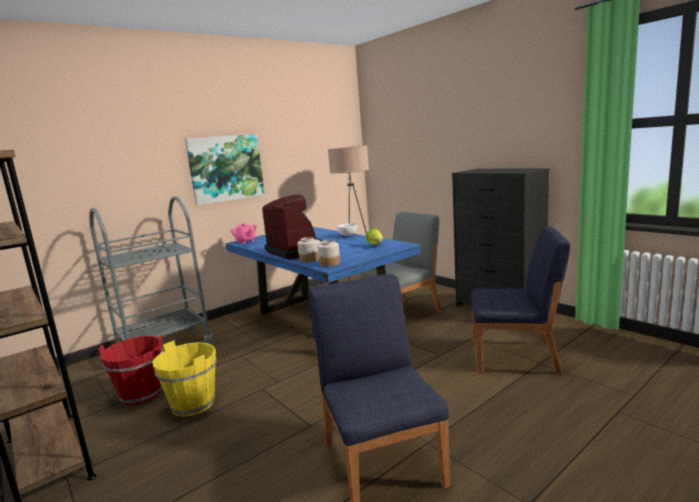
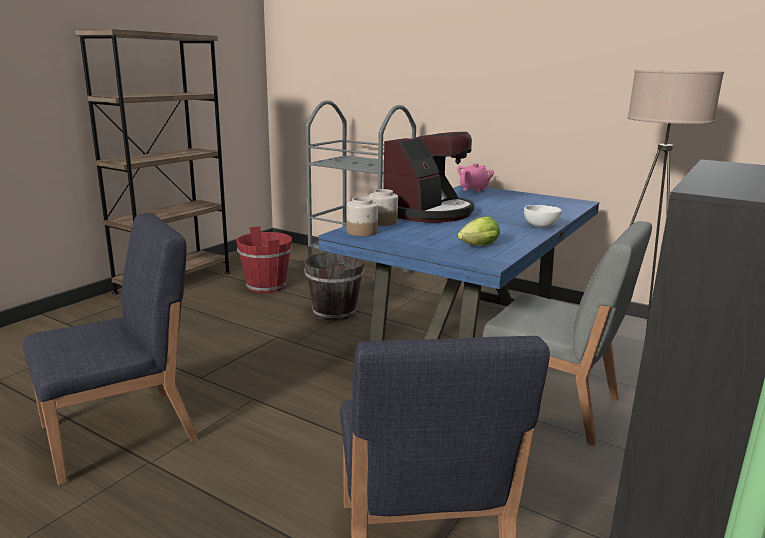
camera: 70 degrees right, 5 degrees up
(194, 404) = (247, 311): yellow bucket -> none
(226, 168) = (504, 82): picture -> none
(237, 363) = (334, 312): none -> brown bucket

